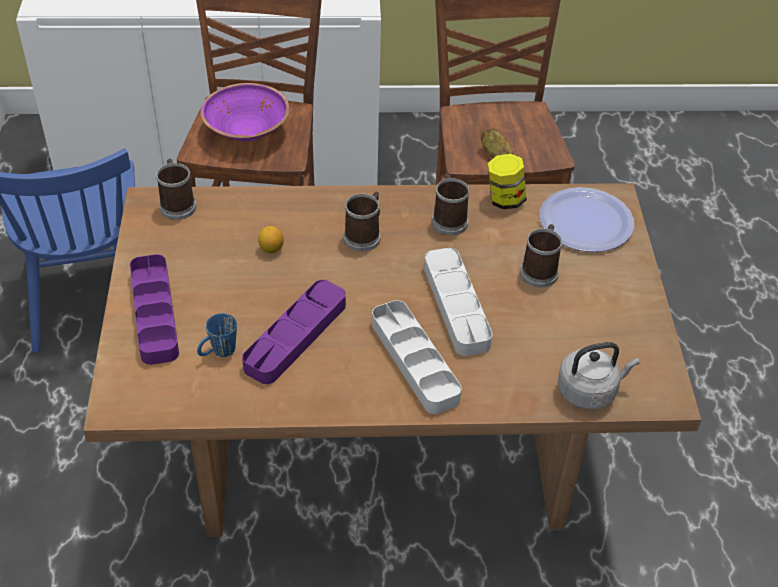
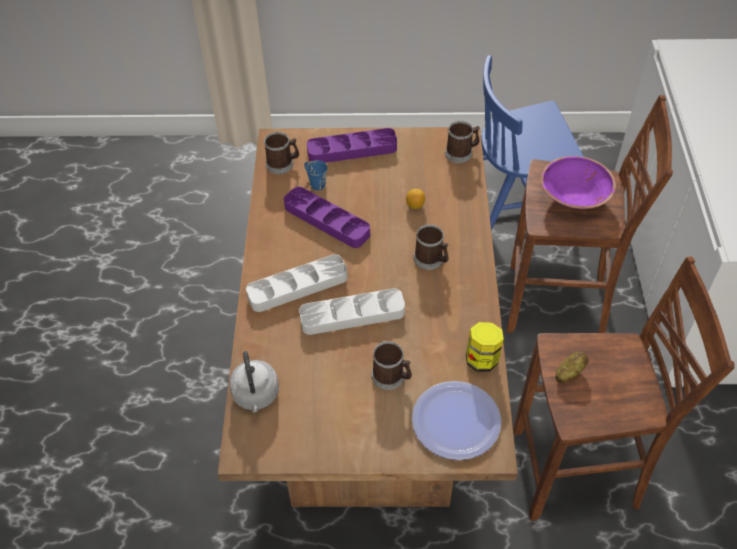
camera: 95 degrees right, 5 degrees up
(448, 219) = (453, 316): mug -> mug (283, 164)

